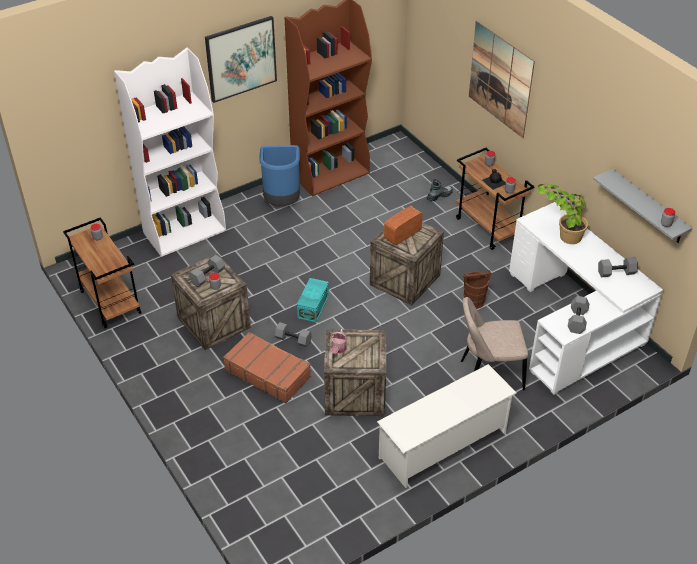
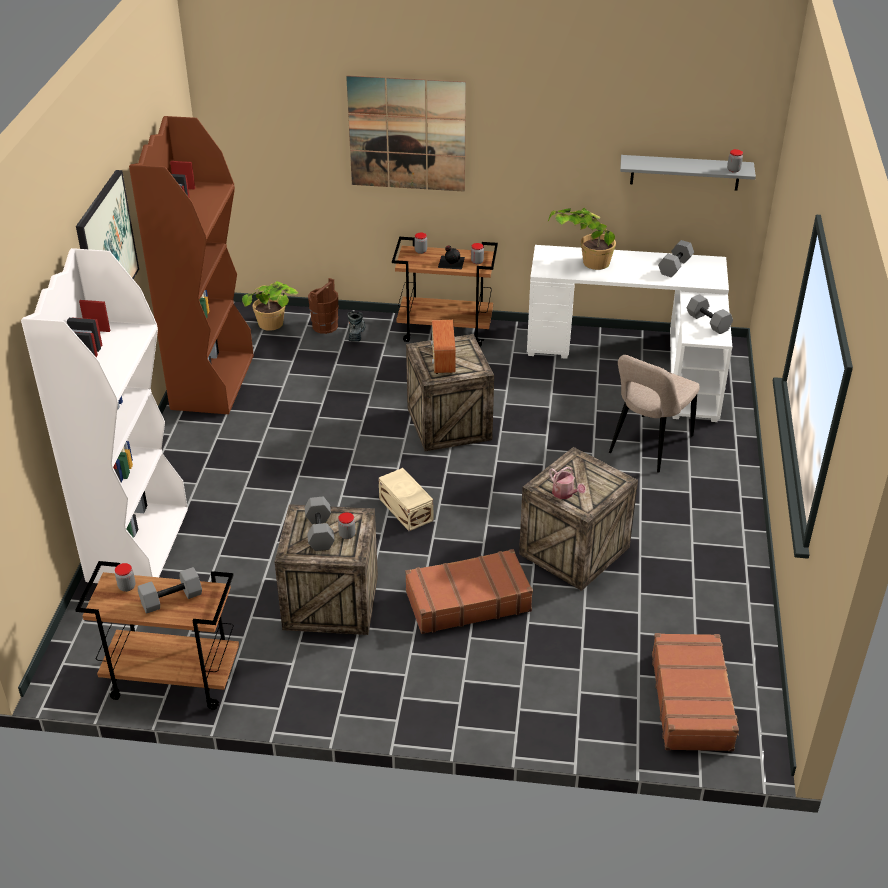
camera: 50 degrees left, 5 degrees down
(282, 202) = (204, 441): blue trash can -> none
(284, 512) = (692, 701): none -> brown suitcase
(294, 339) = (438, 552): grey dumbbell -> grey dumbbell (172, 598)
(312, 307) = (405, 510): turquoise storage box -> beige storage box
(401, 166) = (275, 330): none -> potted plant
(443, 445) = (711, 528): white shoe rack -> none
(474, 301) = (537, 397): brown bucket -> brown bucket (325, 326)

